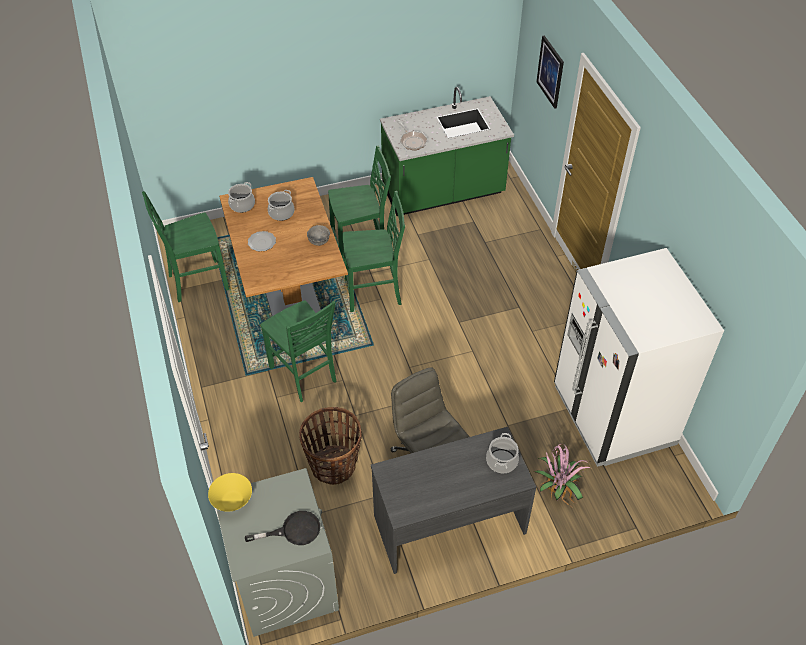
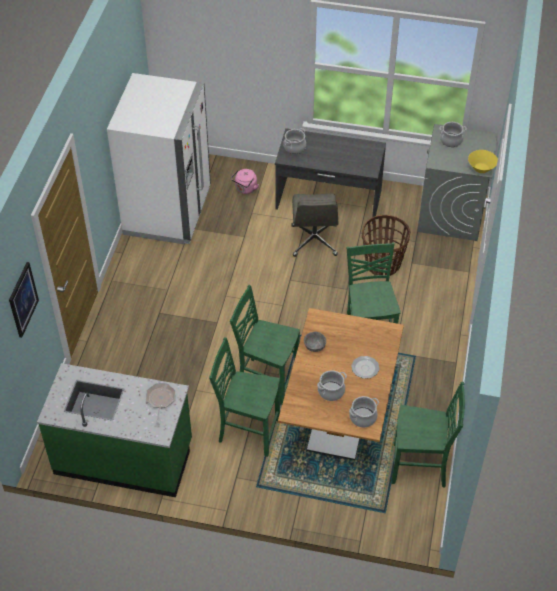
camera: 150 degrees left, 0 degrees up
(293, 531) = (451, 140): black frying pan -> cooking pot
(557, 489) = (245, 189): potted plant -> pink kettle

